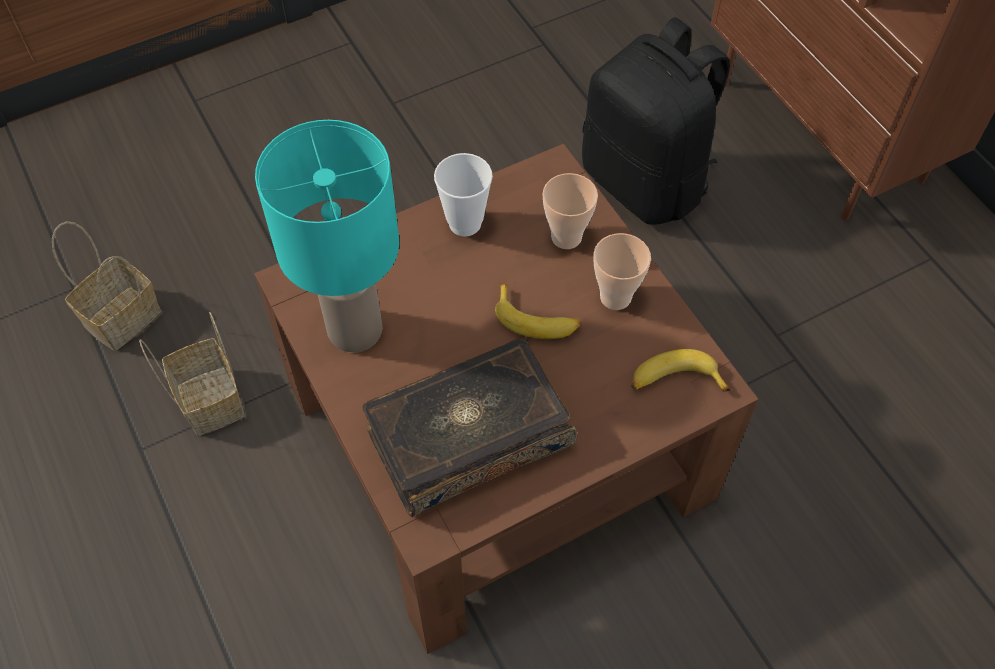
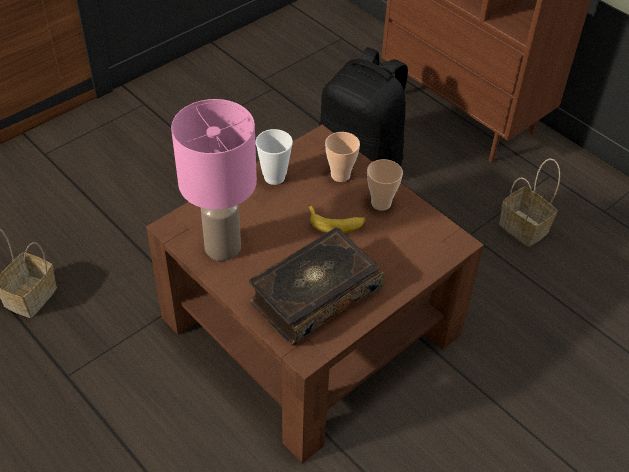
camera: 15 degrees left, 10 degrees down
(208, 399) = (106, 336): basket -> basket (521, 227)
(353, 328) = (221, 247): turquoise table lamp -> pink table lamp
(674, 381) = (431, 243): banana -> none

